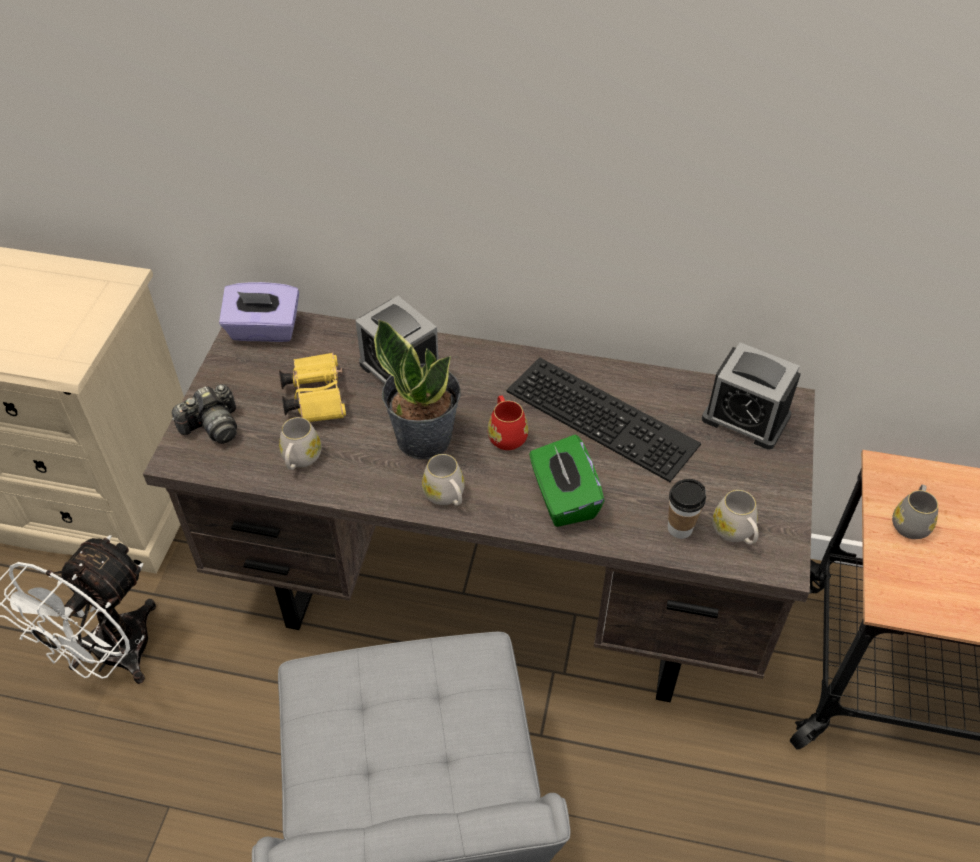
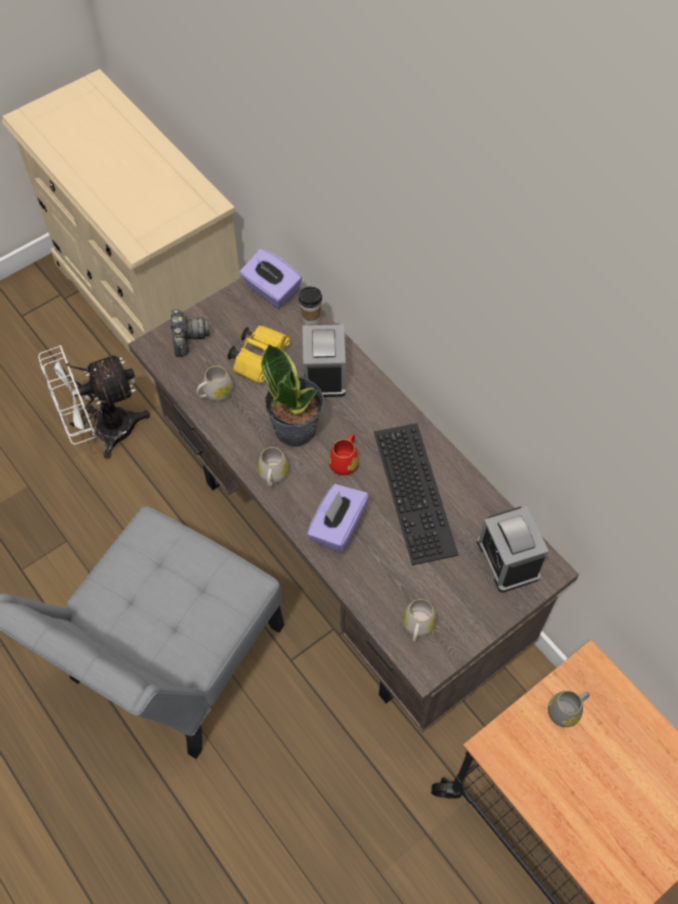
camera: 40 degrees right, 10 degrees up
(212, 426) = (188, 338): camera -> camera turned 105 degrees counterclockwise
(563, 498) = (337, 527): green tissue box -> purple tissue box
(680, 528) = (386, 598): cup -> cup (311, 320)

